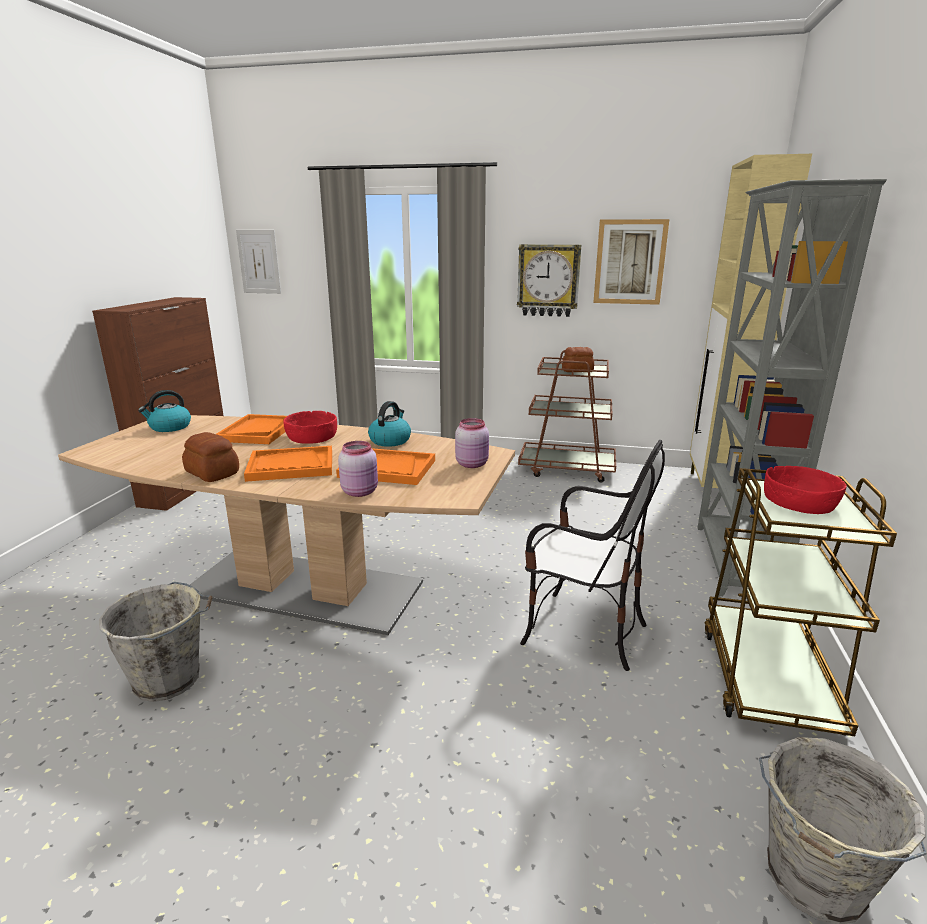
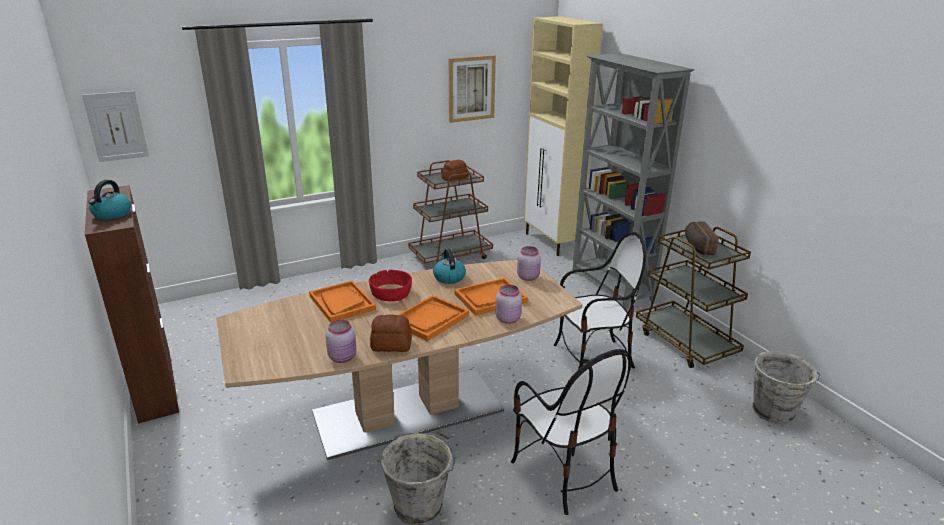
camera: 40 degrees left, 5 degrees up
(159, 467) = (343, 357): none -> pink jar
(169, 427) = (258, 325): kettle -> kettle (112, 214)
(341, 743) = (564, 473): none -> chair
(548, 280) = (414, 109): wall clock -> none
(800, 502) = (697, 247): red bowl -> bread

